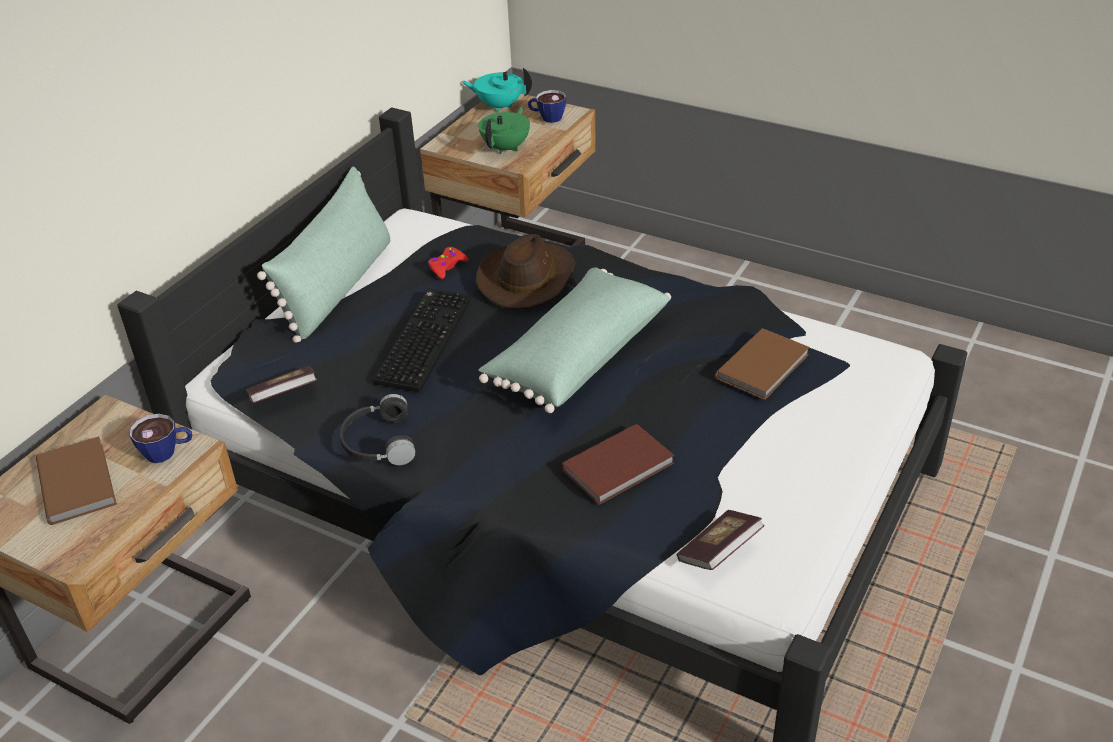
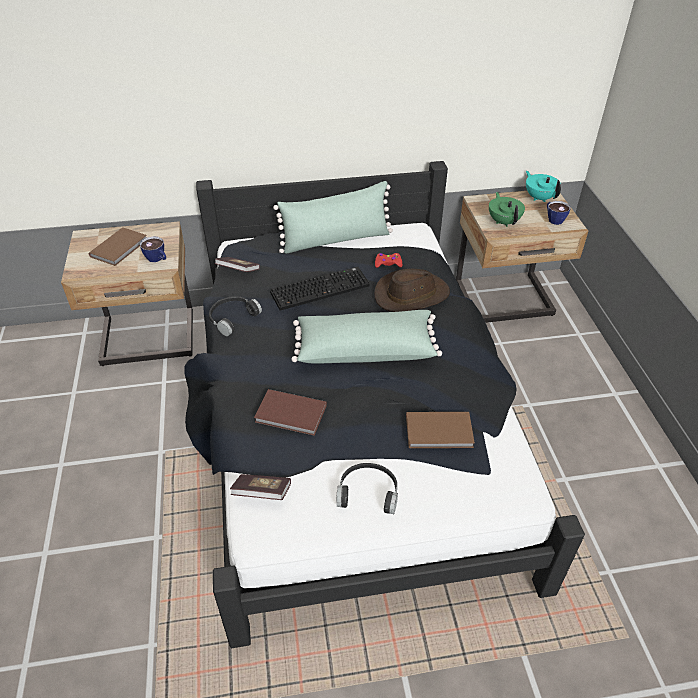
camera: 50 degrees right, 5 degrees up
(506, 148) = (504, 221): green teapot -> green teapot turned 90 degrees counterclockwise
(794, 464) = (368, 492): none -> black headphones

